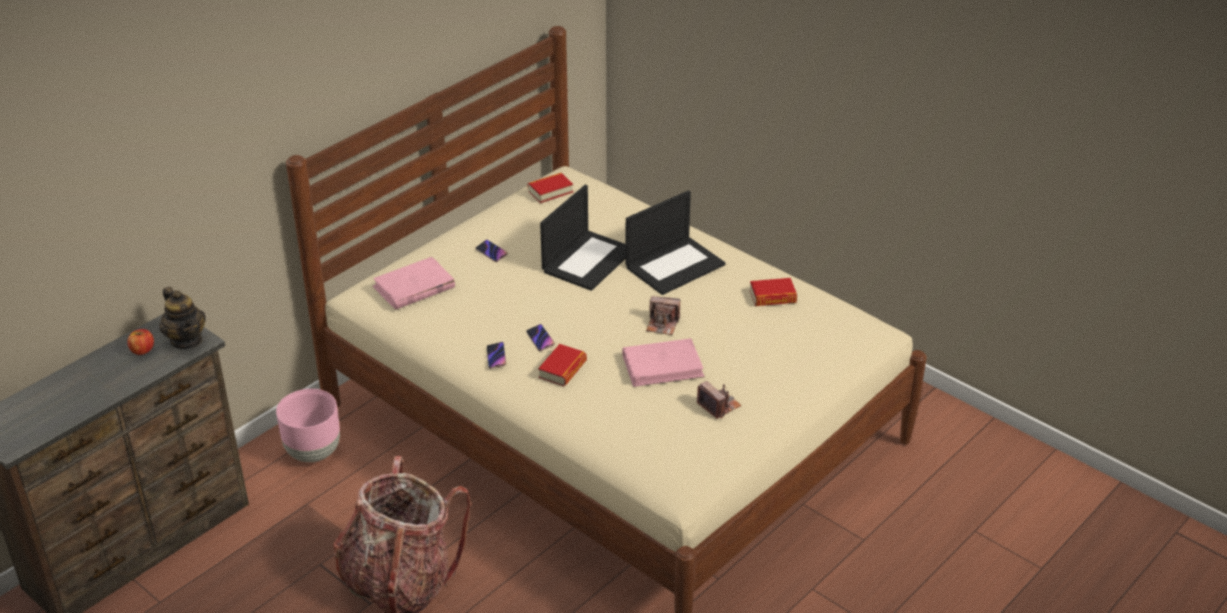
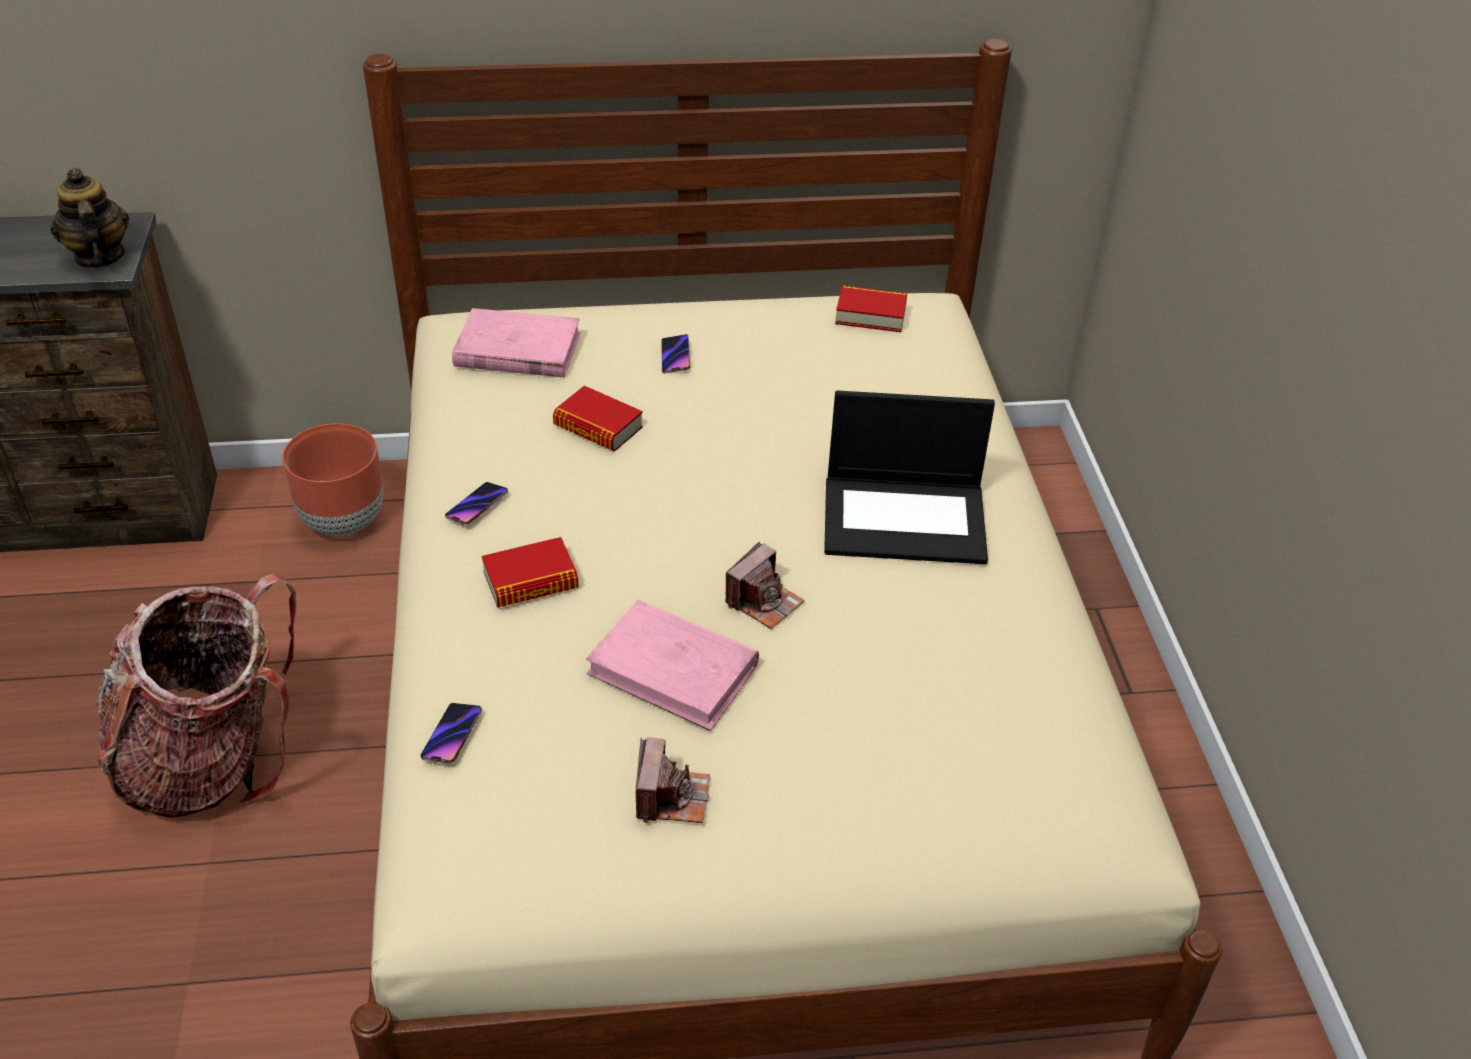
camera: 40 degrees right, 5 degrees up
(142, 350) = (42, 243): apple -> none
(186, 340) = (99, 257): teapot -> teapot turned 150 degrees clockwise
(314, 452) = (344, 521): pink planter -> brown planter
(540, 339) = (565, 516): phone -> phone (452, 736)
(588, 260) = (788, 438): laptop -> none
(662, 324) = (764, 602): camera -> camera turned 105 degrees counterclockwise
(772, 297) = (999, 665): book -> book (598, 426)

